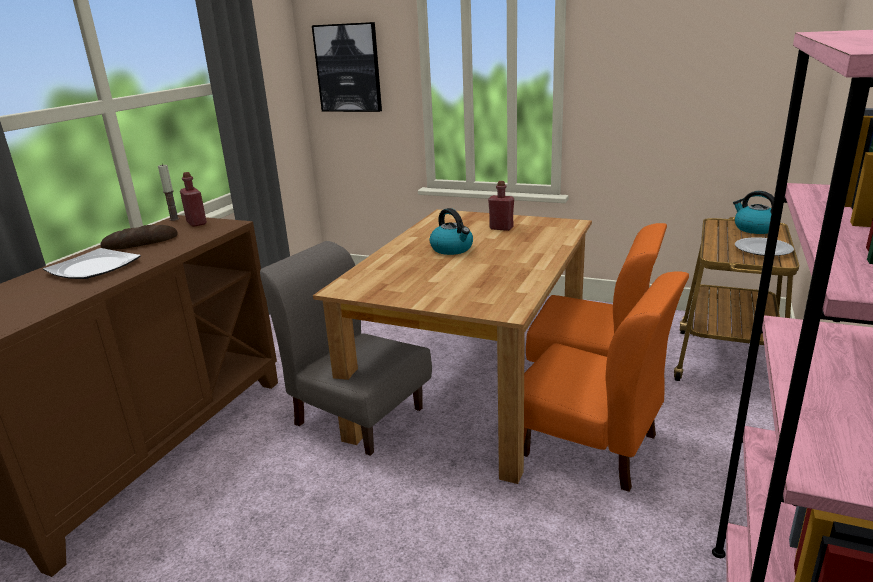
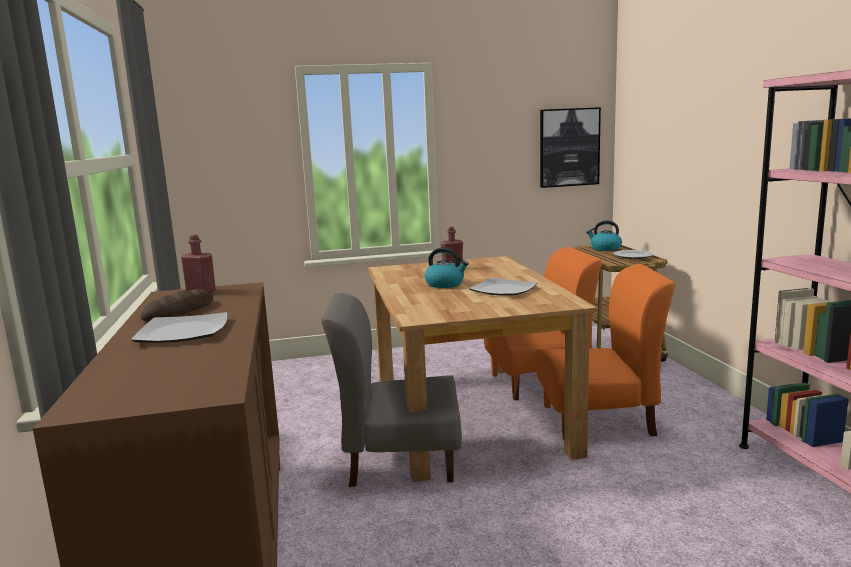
camera: 35 degrees left, 10 degrees down
(174, 219) = (161, 294): candle -> none
(348, 68) = (219, 149): picture -> picture (569, 147)
(486, 271) = (503, 290): none -> plate

